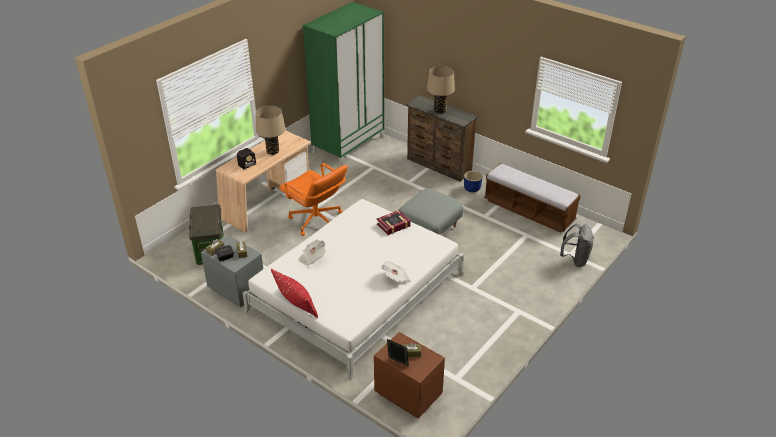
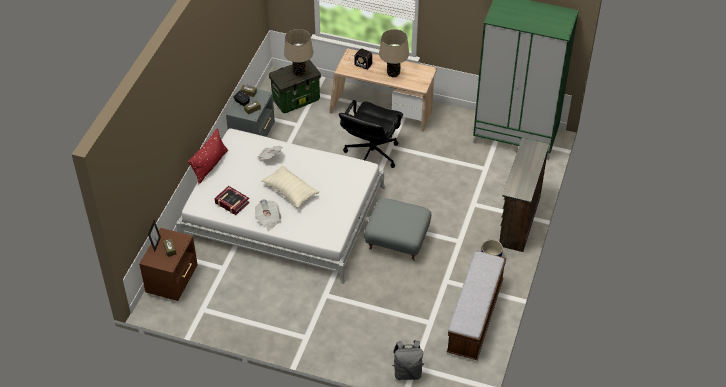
camera: 70 degrees right, 10 degrees up
(316, 221) = (371, 154): orange office chair -> black office chair
(367, 255) = (290, 191): none -> beige pillow
(393, 225) = (344, 197): book -> book (232, 203)
(439, 110) = (524, 167): beige table lamp -> beige table lamp (299, 72)

